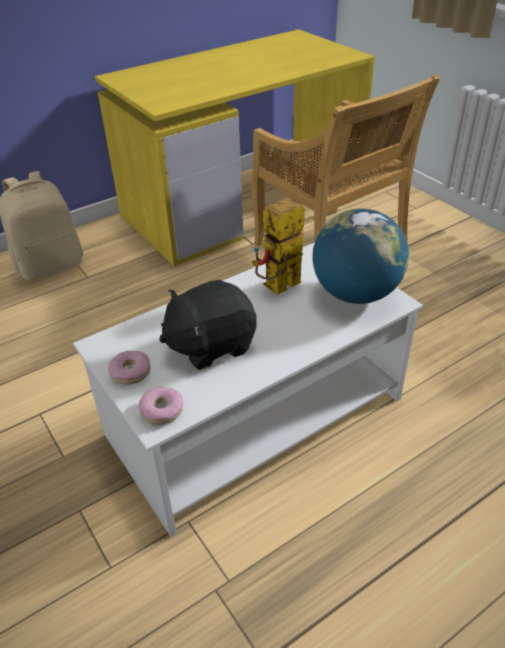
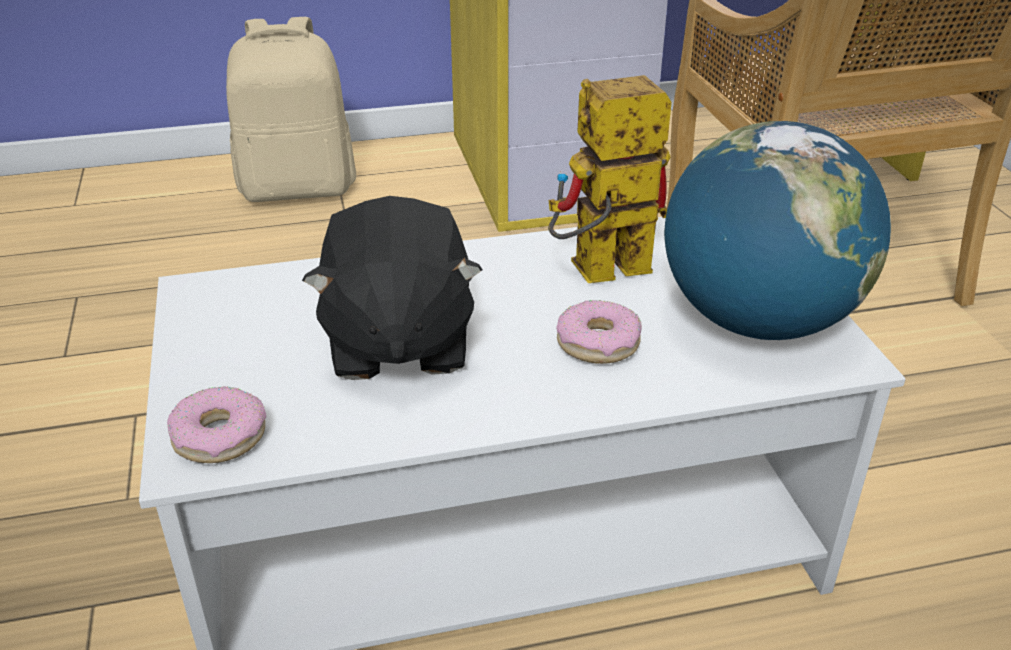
camera: 20 degrees right, 5 degrees down
(130, 372) = (215, 351): donut -> donut (598, 343)
(210, 345) = (397, 342): black plush toy -> black plush toy turned 90 degrees counterclockwise

